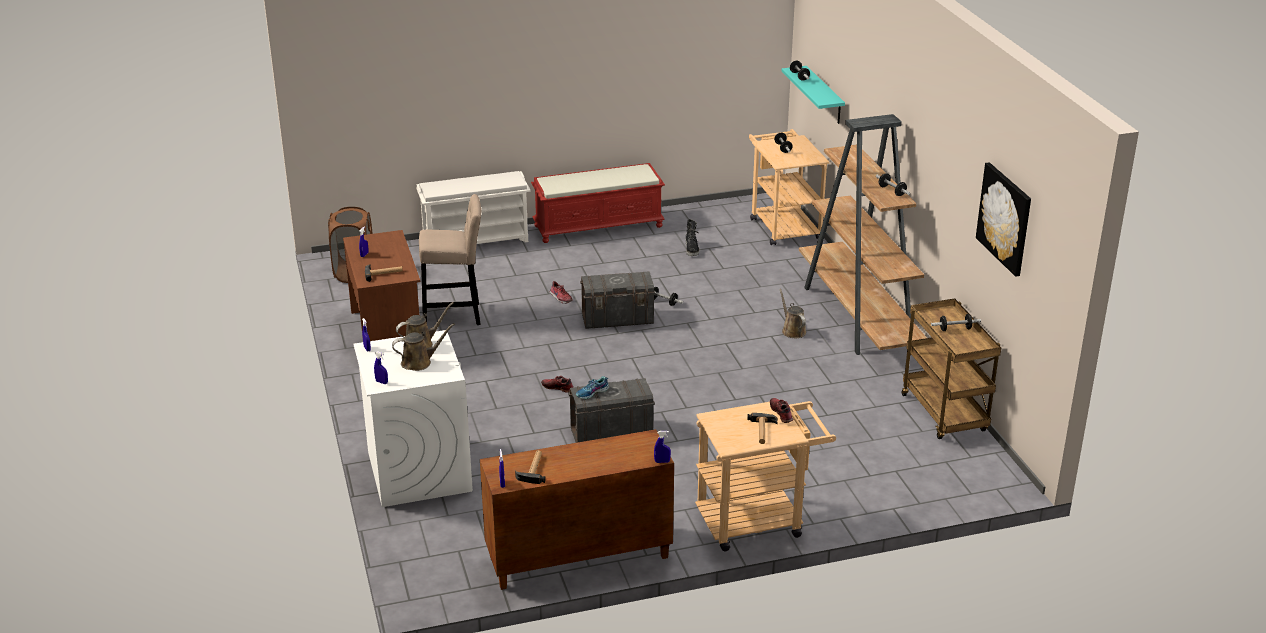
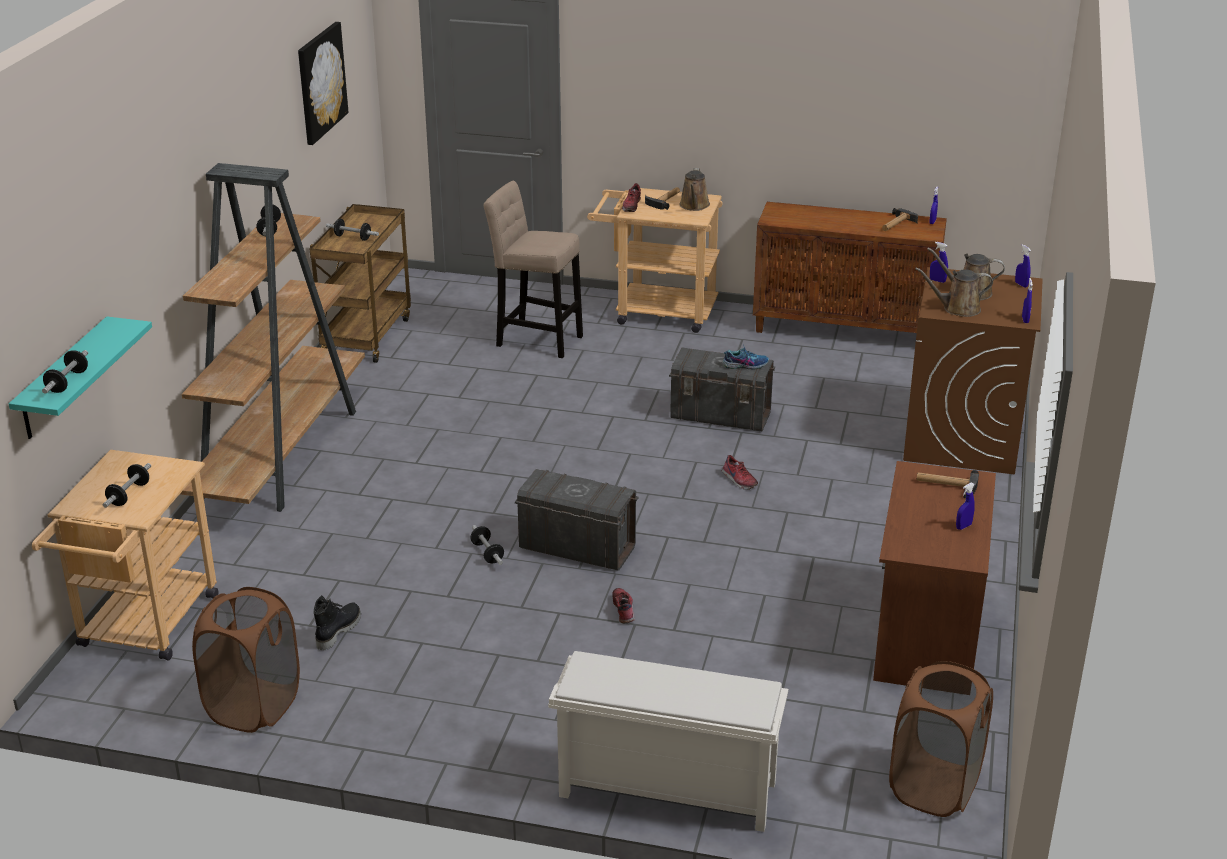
camera: 150 degrees left, 0 degrees up
(418, 471) = (962, 439): white washing machine -> brown washing machine
(455, 315) = (803, 632): beige stool -> beige stool (535, 339)
(599, 226) = (421, 743): red bench -> none
(662, 462) = (776, 203): blue spray bottle -> blue spray bottle (937, 281)
(688, 216) = (254, 706): none -> brown laundry basket
(792, 330) = (382, 461): brown watering can -> brown watering can (694, 206)

